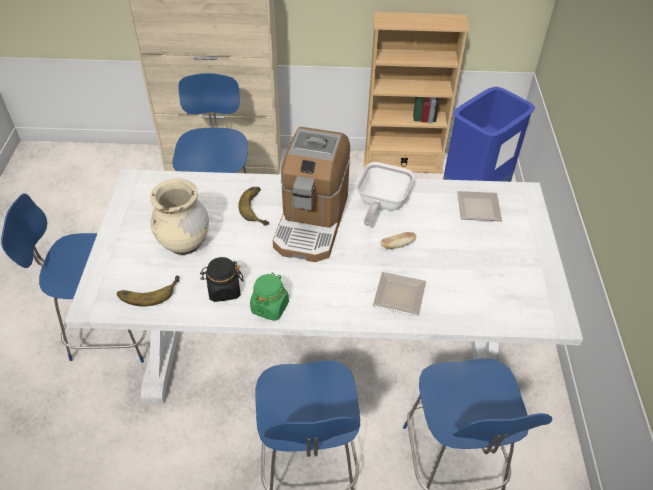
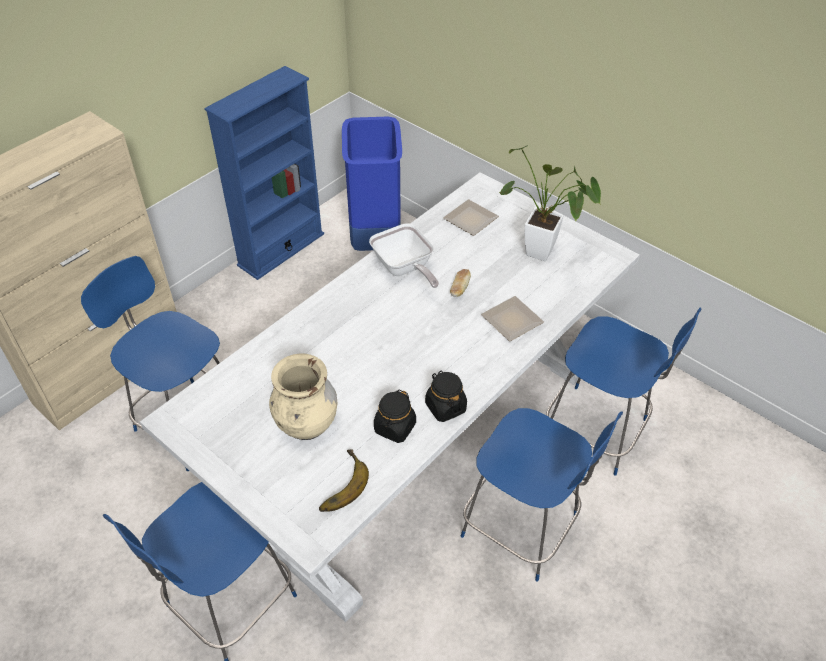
camera: 50 degrees left, 0 degrees up
(259, 207) = (320, 347): banana -> none
(270, 307) = (445, 407): green jar -> black jar
(311, 222) = (377, 323): coffee machine -> none
(402, 163) = (281, 249): beige bookcase -> blue bookcase
(498, 274) = (545, 254): none -> potted plant

